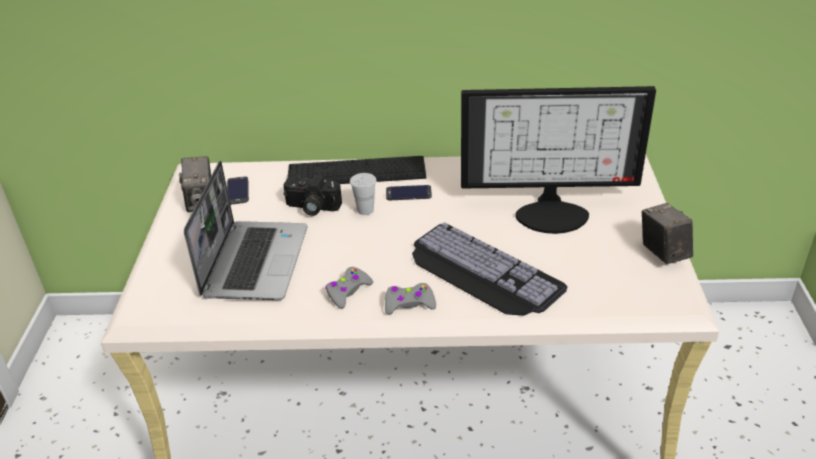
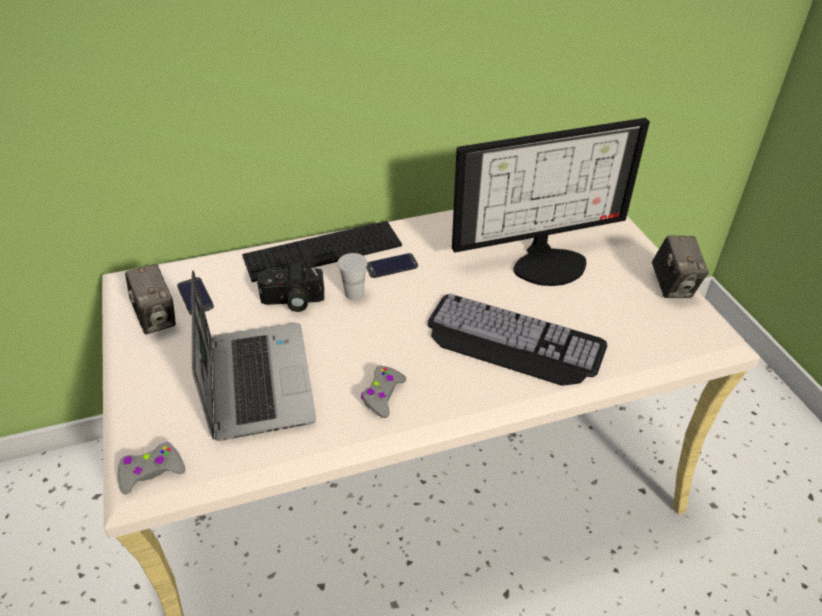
camera: 20 degrees left, 5 degrees up
(409, 304) = (456, 395): grey game controller -> grey game controller (151, 472)
(663, 253) = (673, 286): camera -> camera turned 150 degrees counterclockwise

